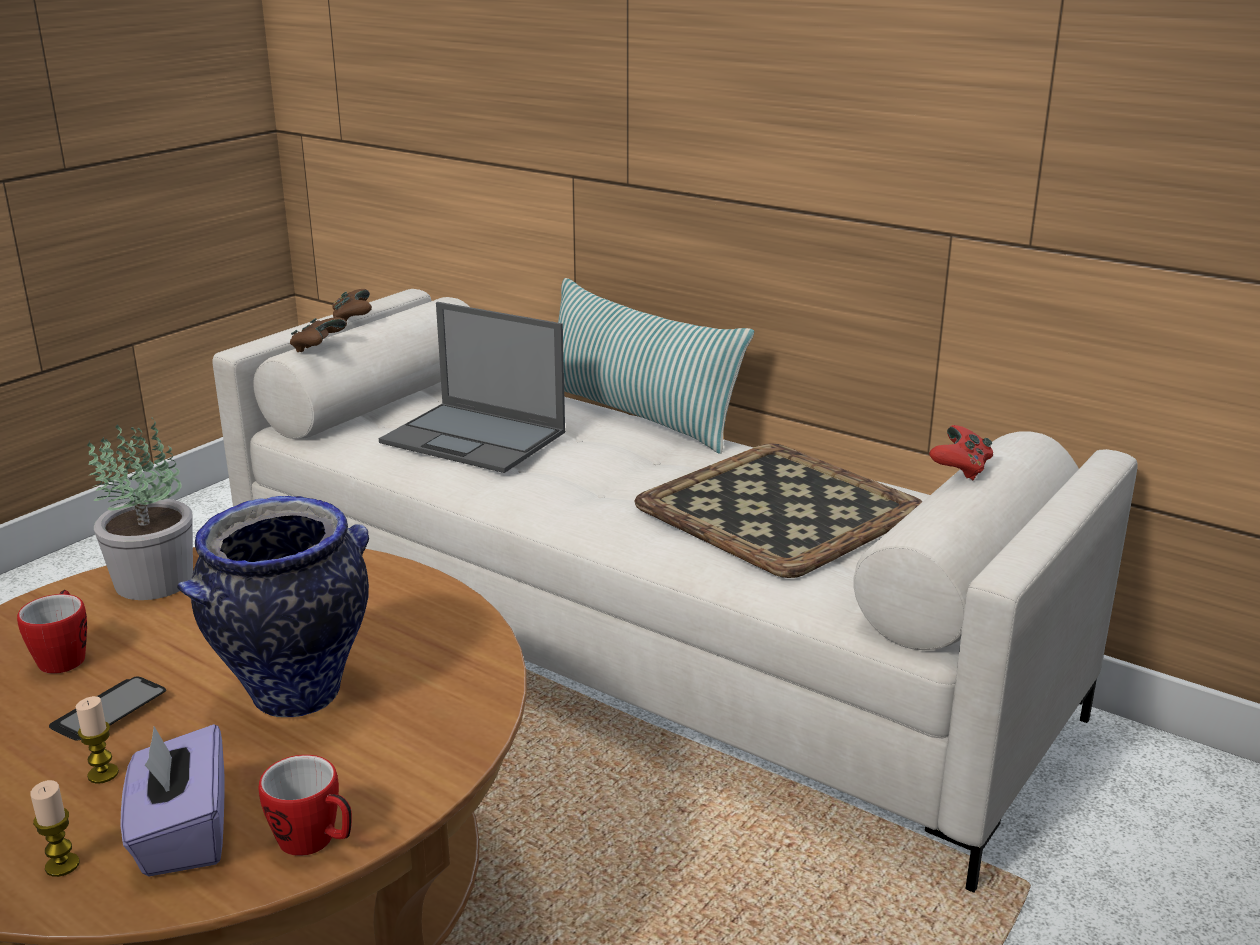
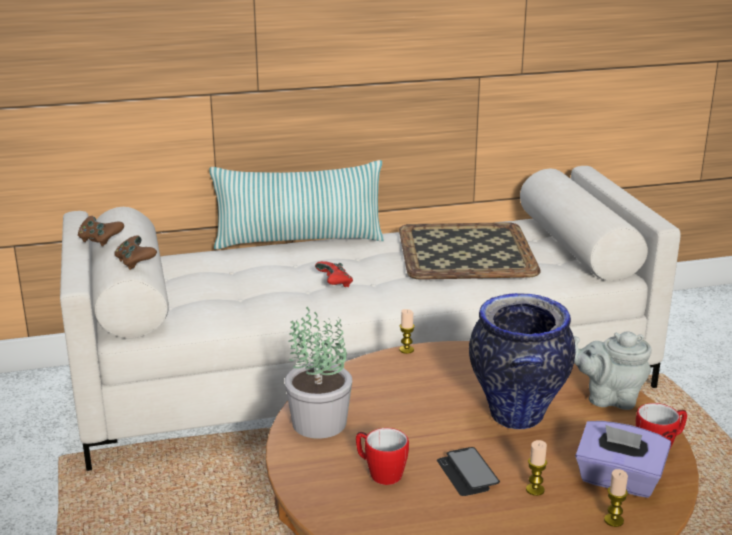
camera: 50 degrees left, 0 degrees up
(398, 565) = (406, 350): none -> candle
(428, 750) = (608, 398): none -> grey teapot
(475, 438) = (255, 286): laptop -> none
(961, 469) = (565, 192): red game controller -> red game controller (335, 284)

